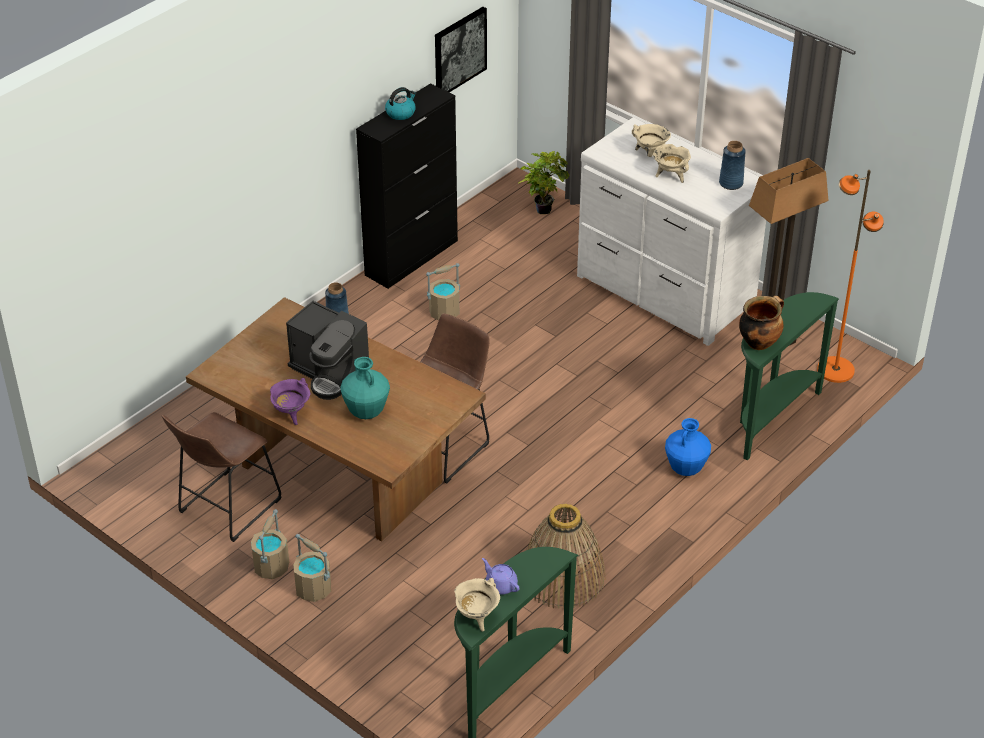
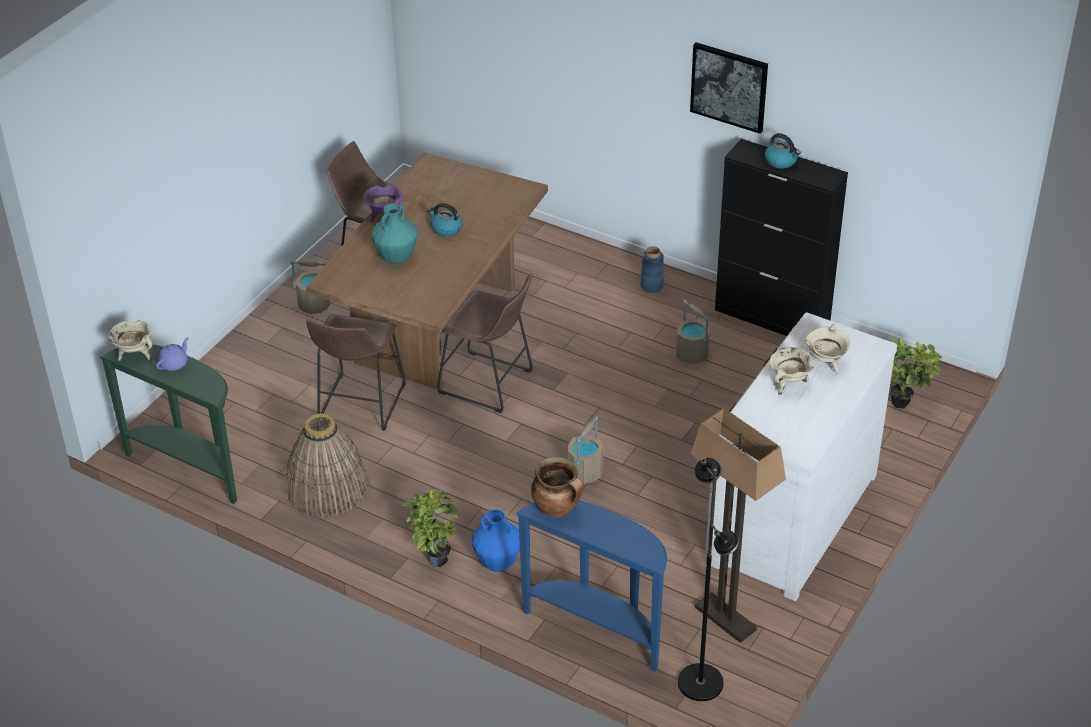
camera: 80 degrees right, 0 degrees up
(314, 589) = (291, 333): beige bucket -> beige bucket (585, 472)
(330, 373) = (446, 229): coffee machine -> kettle
(448, 543) = (359, 405): none -> brown stool
(459, 51) = (904, 175): picture -> picture (729, 86)
(672, 509) = (434, 557): none -> potted plant
(730, 183) = (793, 433): blue vase -> none
(770, 418) = (597, 627): green console table -> blue console table
(835, 370) = (701, 682): orange floor lamp -> black floor lamp

